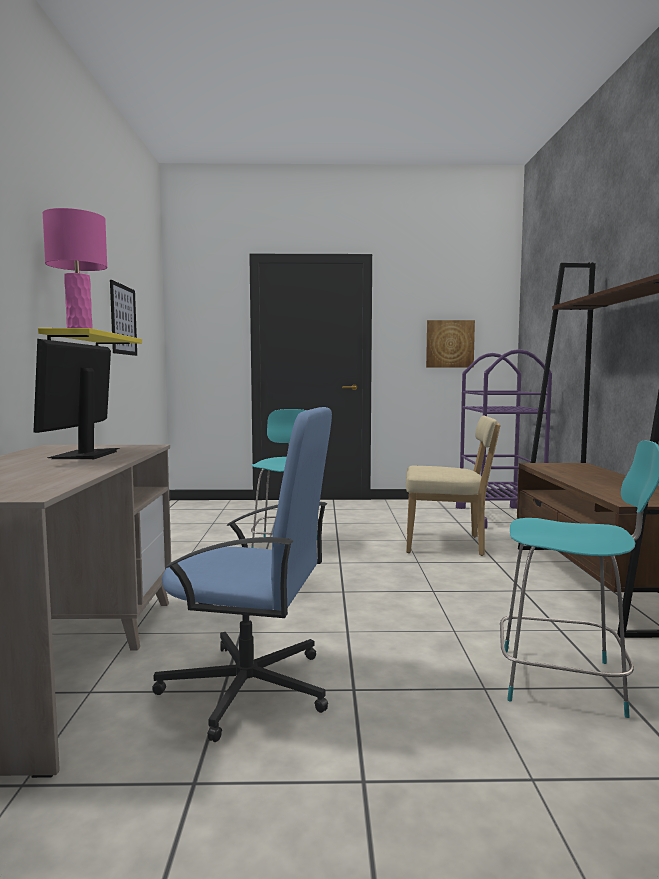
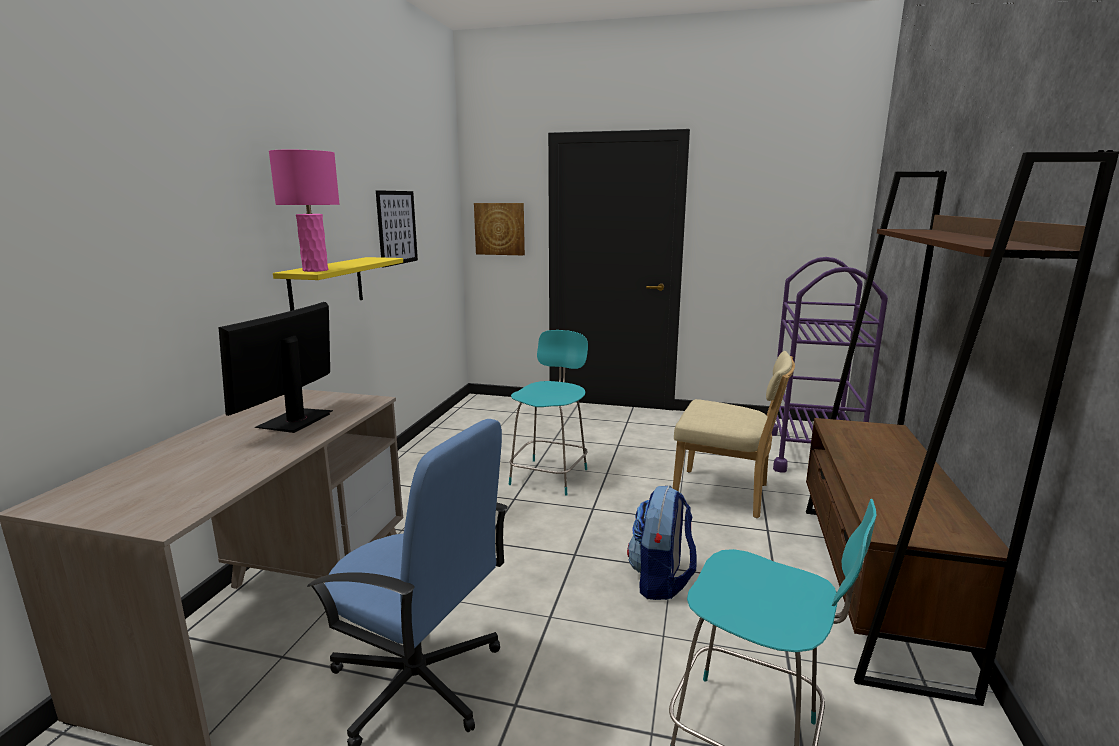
camera: 15 degrees right, 10 degrees up
(429, 599) = (661, 581): none -> backpack
(449, 344) = (779, 239): picture -> picture (500, 229)

